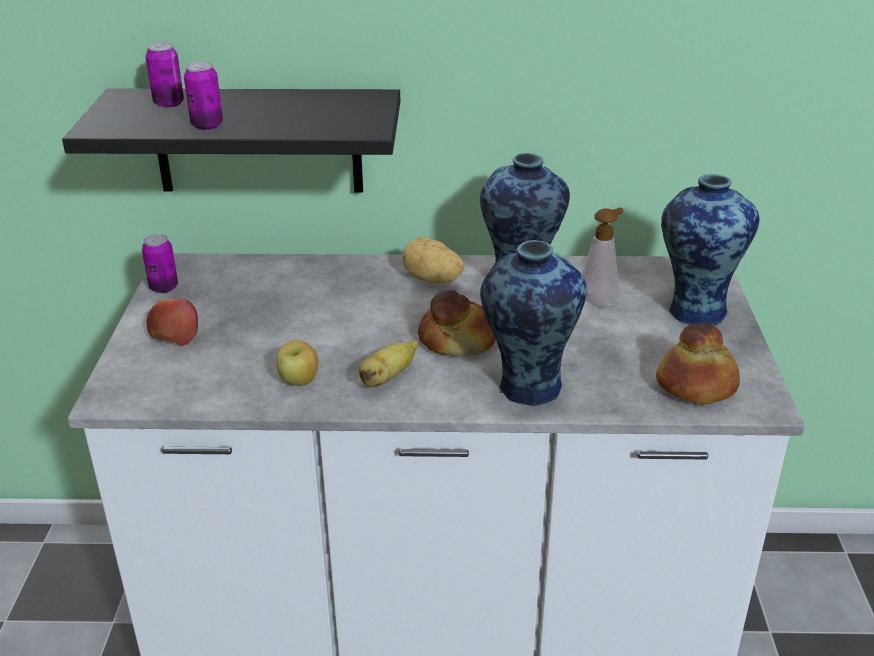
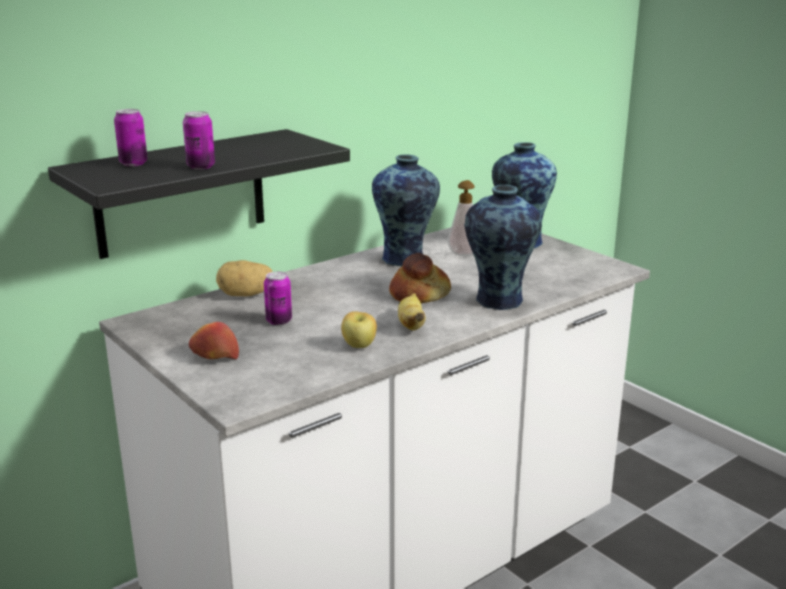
camera: 40 degrees left, 10 degrees down
(164, 287) = (151, 336): can -> can (279, 321)
(432, 280) = (345, 273): potato -> potato (245, 295)
(696, 385) = (577, 271): bread -> none

